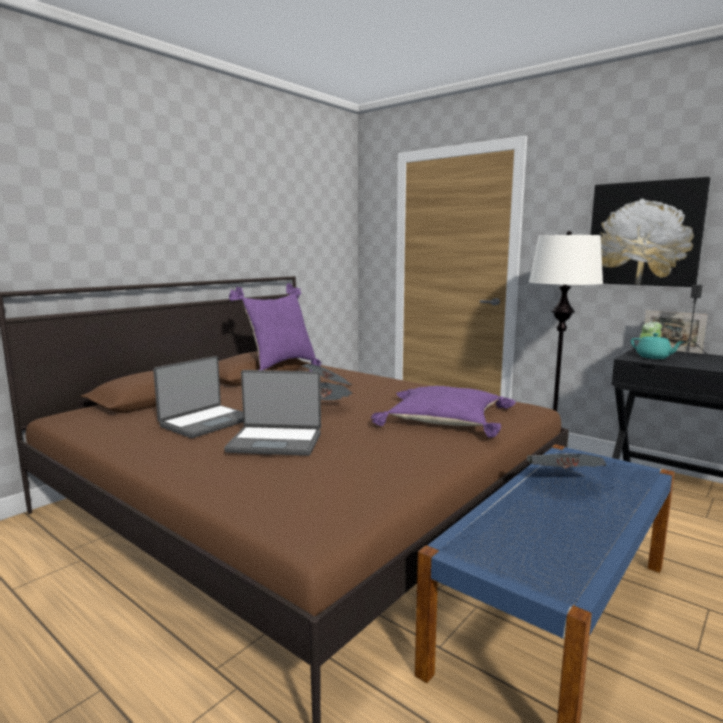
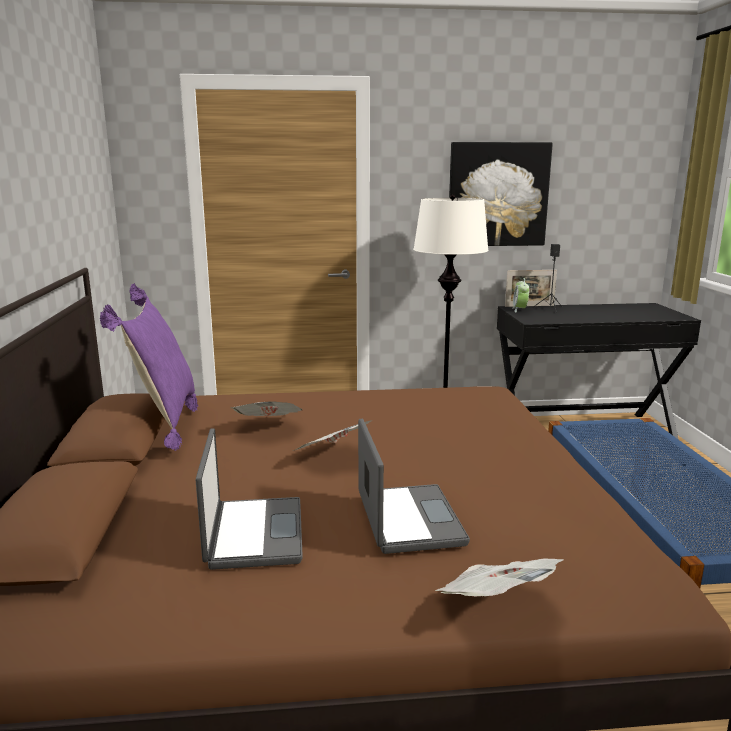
camera: 45 degrees left, 5 degrees up
(275, 442) = (407, 520): laptop -> laptop turned 60 degrees counterclockwise
(445, 417) = (461, 425): purple pillow -> none
(563, 481) = (623, 454): newspaper -> newspaper (495, 603)
(653, 357) = (540, 316): turquoise teapot -> none

